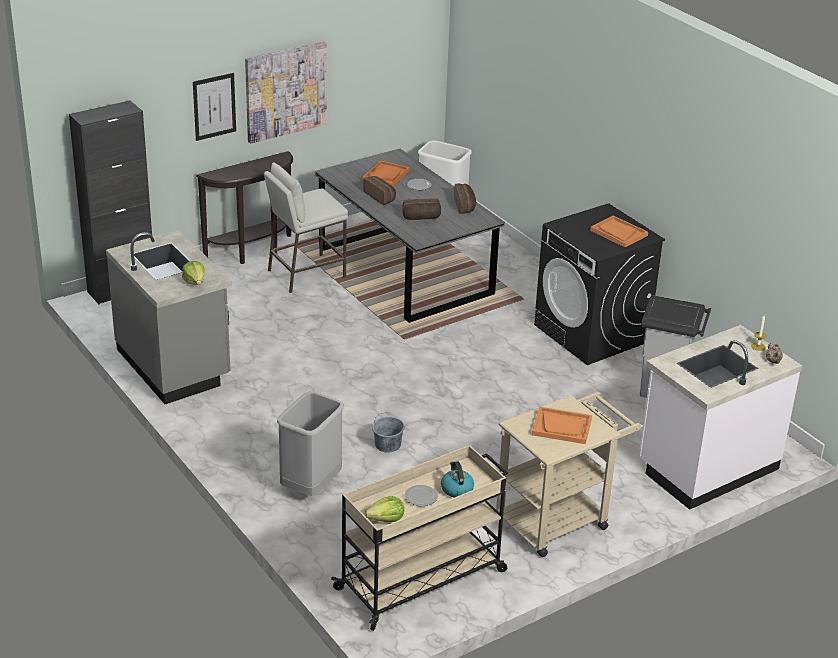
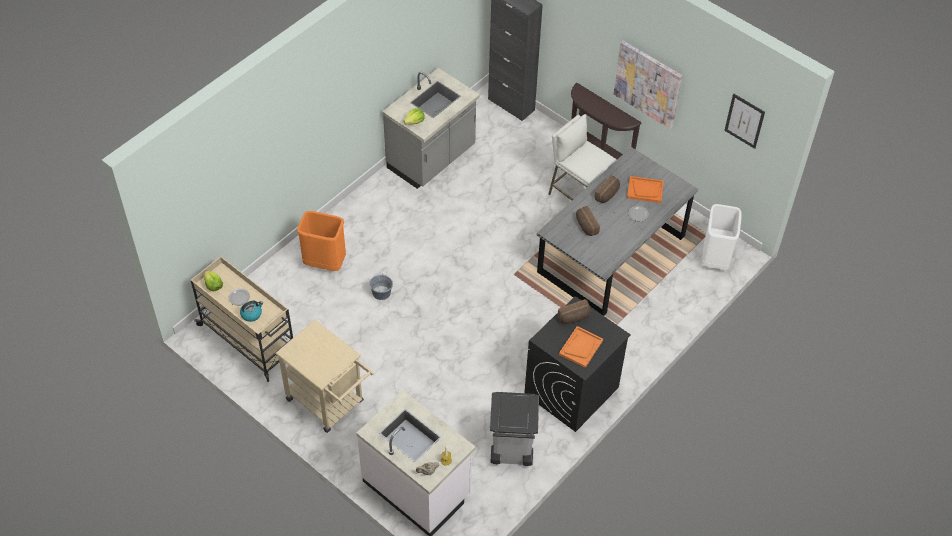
camera: 75 degrees right, 20 degrees up
(214, 106) = (597, 52): picture -> picture (744, 121)
(310, 485) = (325, 263): grey trash can -> orange trash can
(465, 206) = (619, 249): bread -> bread (574, 318)
(562, 427) = (318, 354): orange tray -> none

